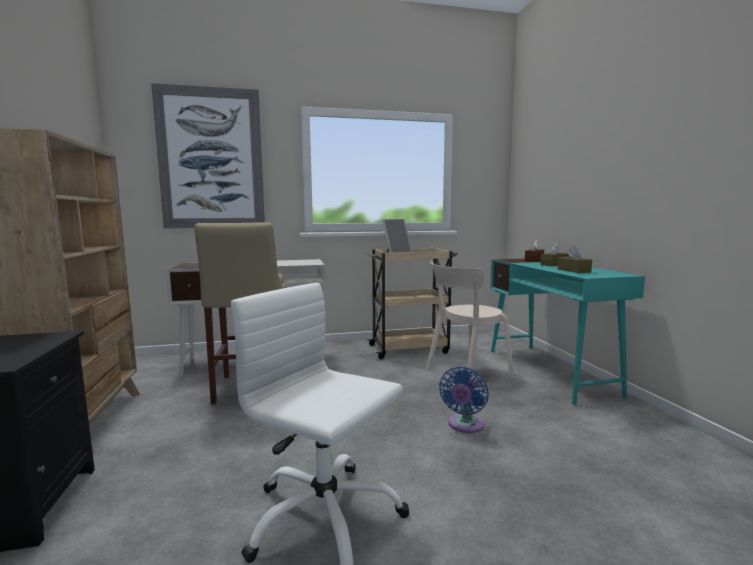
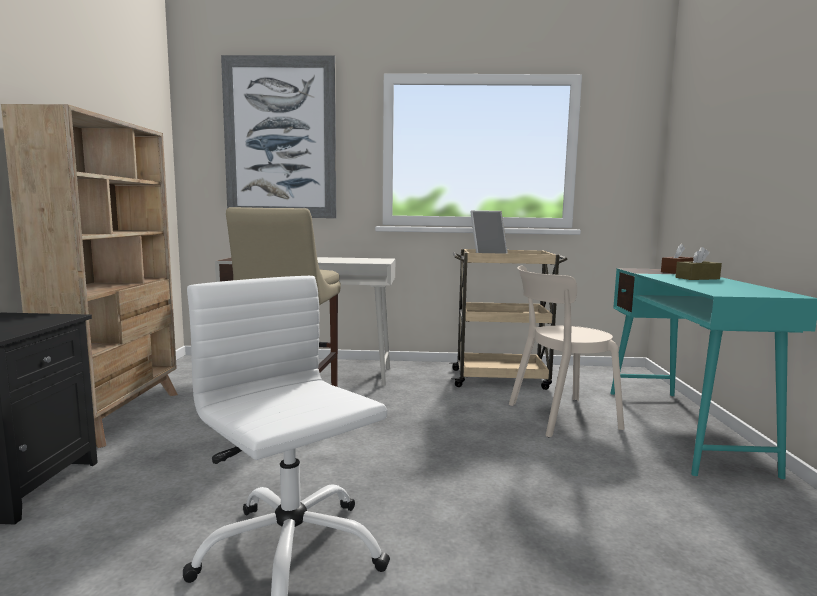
camera: 15 degrees right, 0 degrees up
(464, 425) = (519, 479): blue fan -> none
(573, 271) = (713, 286): brown tissue box -> none

